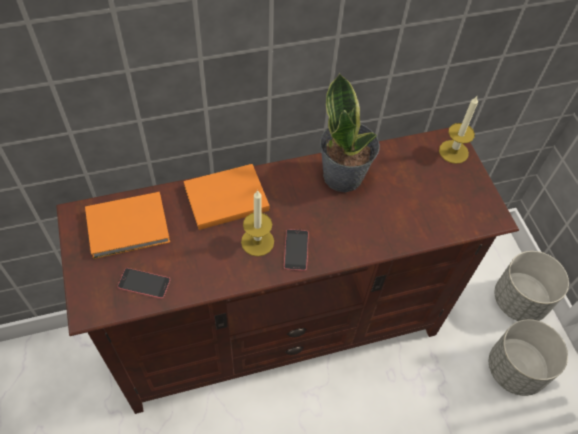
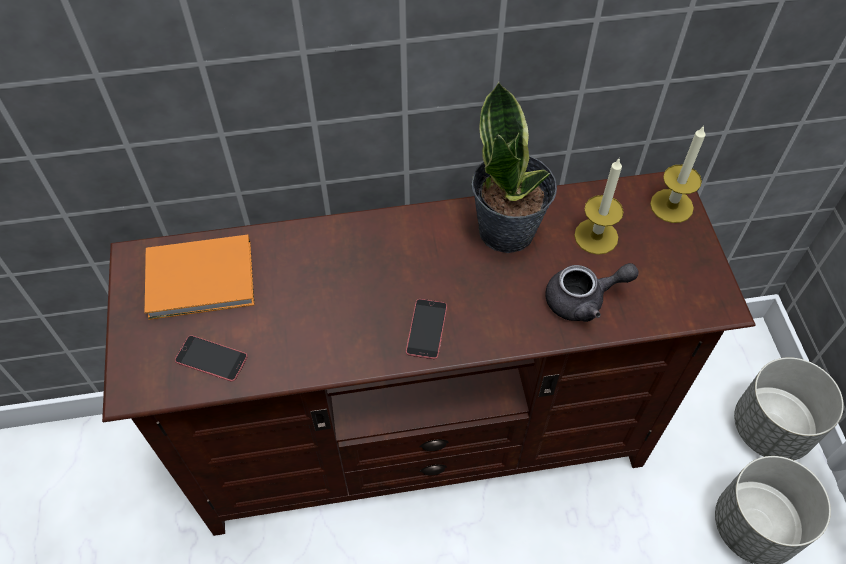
camera: 10 degrees right, 0 degrees up
(224, 198) = (336, 249): orange book -> none
(257, 241) = (374, 313): candle -> candle (596, 236)
(402, 221) = (583, 300): none -> grey teapot

